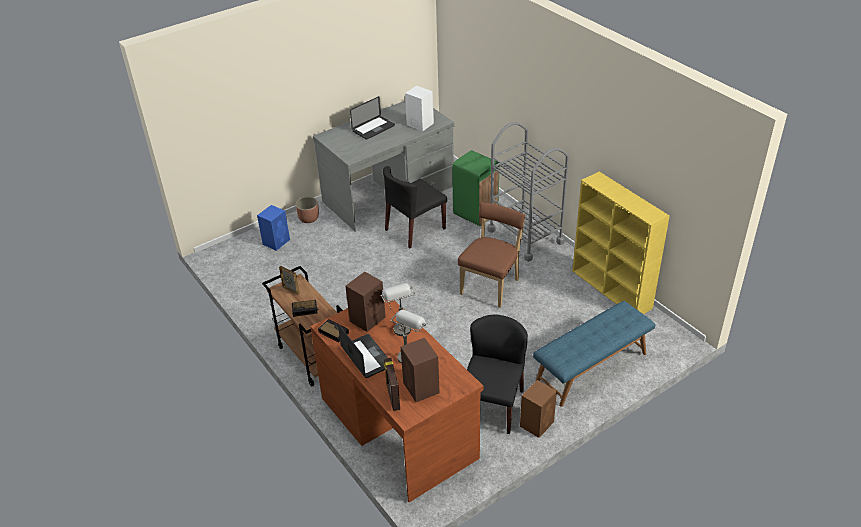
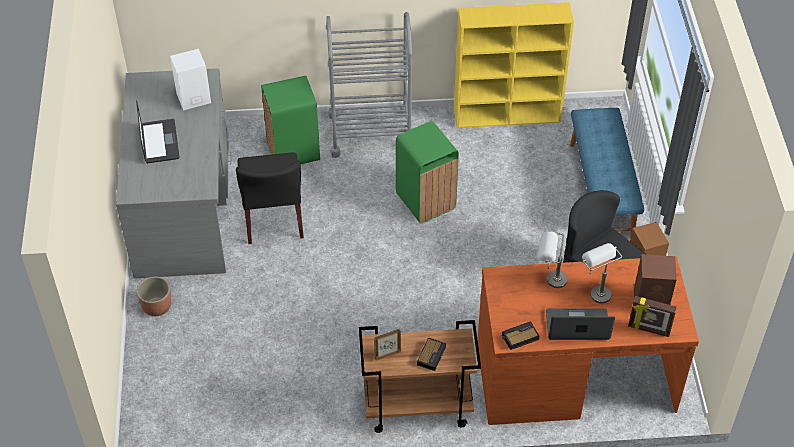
camera: 60 degrees left, 10 degrees up
(276, 241) = (174, 358): blue speaker -> none
(368, 319) = (519, 299): brown speaker -> none
(491, 285) = (426, 201): brown chair -> green trash can

